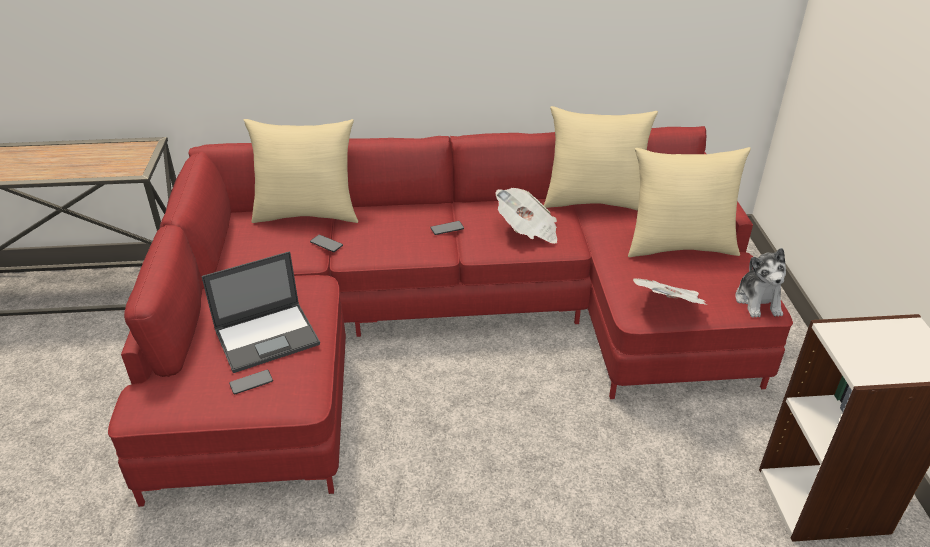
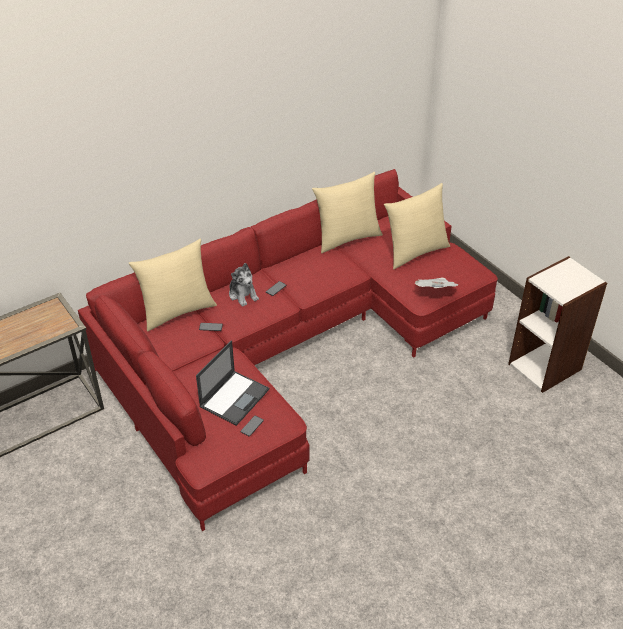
camera: 30 degrees left, 5 degrees up
(527, 231) = (324, 273): newspaper -> none
(758, 301) = (475, 271): plush toy -> plush toy (243, 295)

